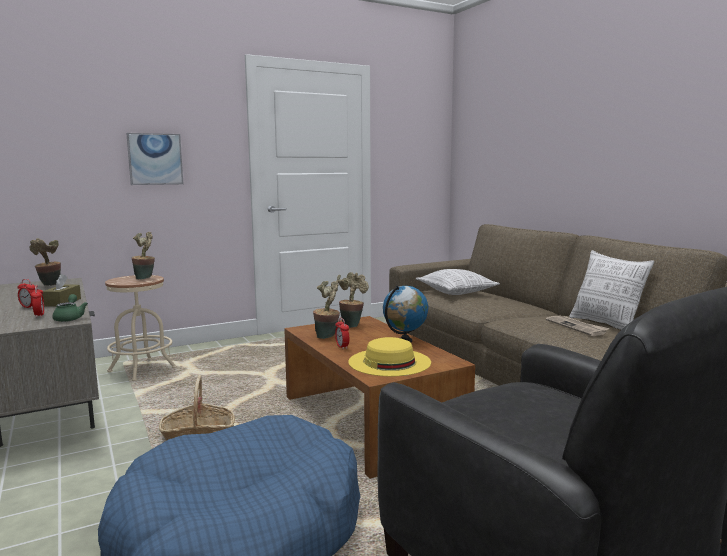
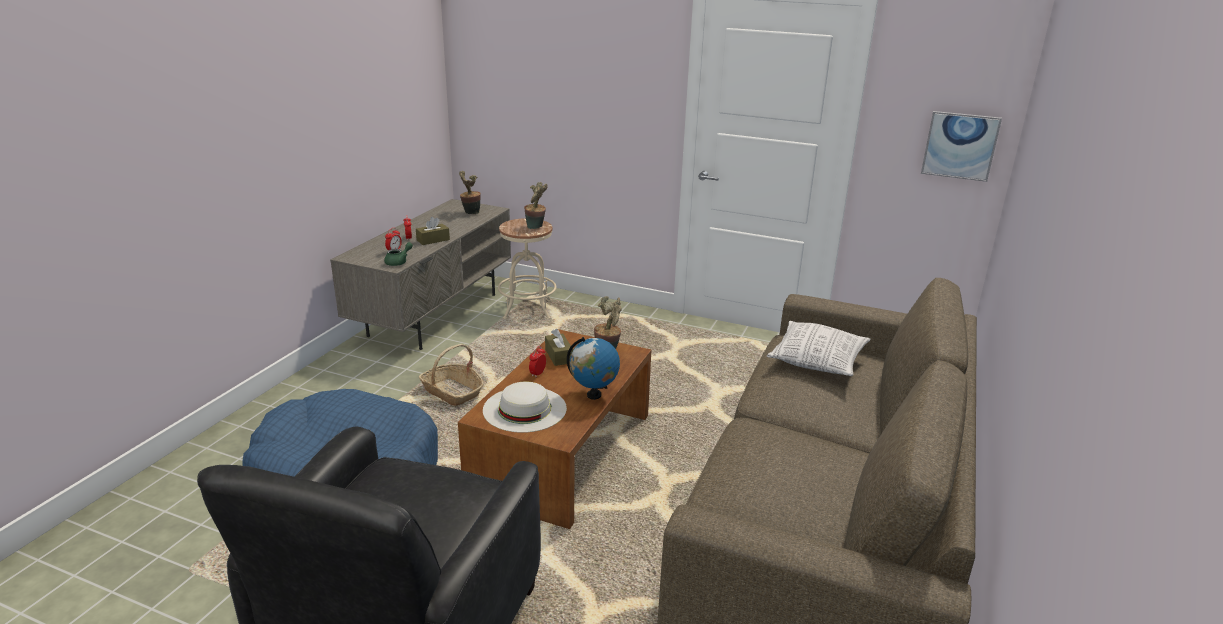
camera: 50 degrees right, 15 degrees up
(155, 159) = (586, 101): picture -> picture (960, 145)
(328, 336) = (559, 356): potted plant -> brown tissue box
(389, 362) = (524, 409): yellow hat -> white hat
(577, 327) = (771, 478): newspaper -> none
(606, 325) = (848, 499): pillow -> none

